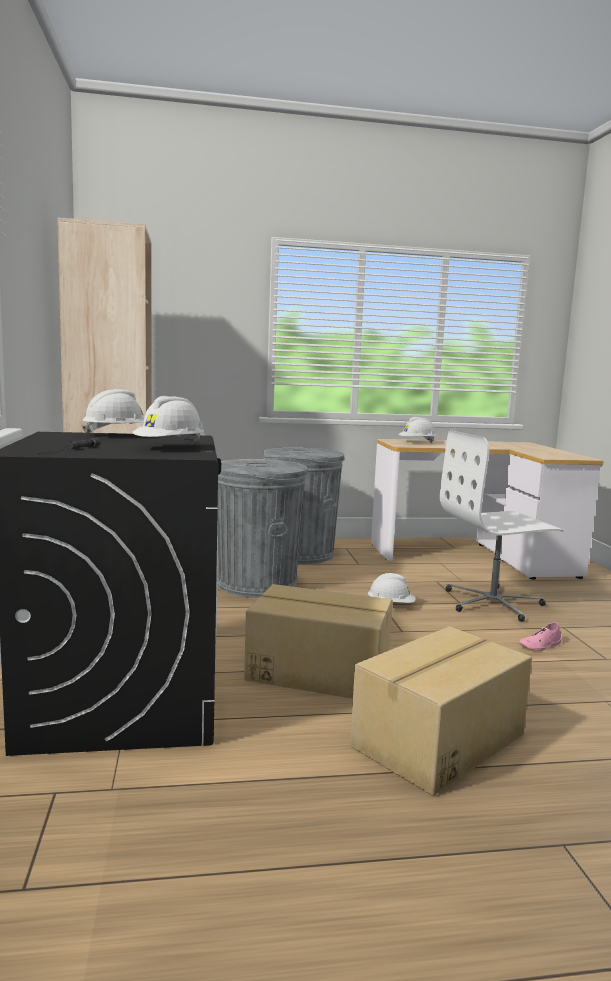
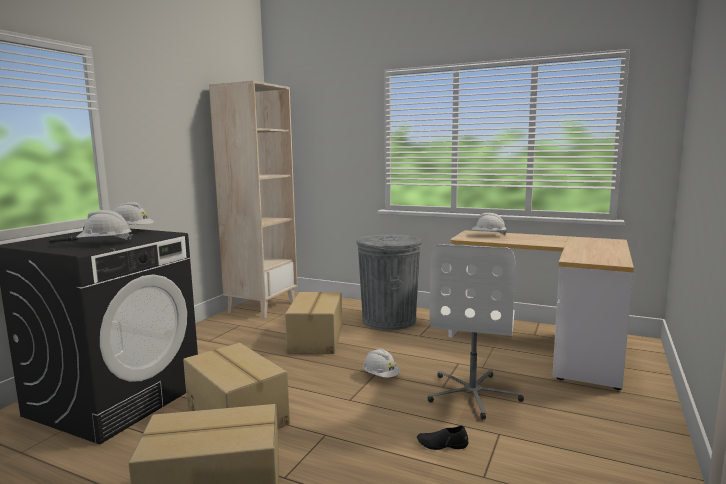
camera: 35 degrees right, 0 degrees up
(257, 584) = (317, 339): grey trash can -> cardboard box
(493, 603) = (473, 394): white office chair -> white office chair turned 90 degrees counterclockwise
(540, 645) = (442, 444): pink shoe -> black shoe

